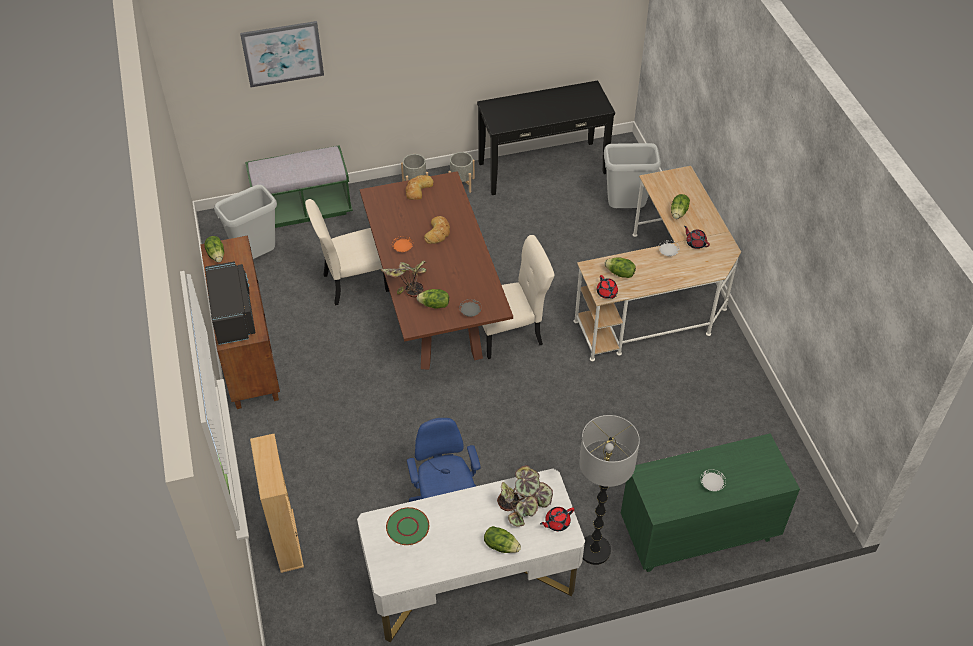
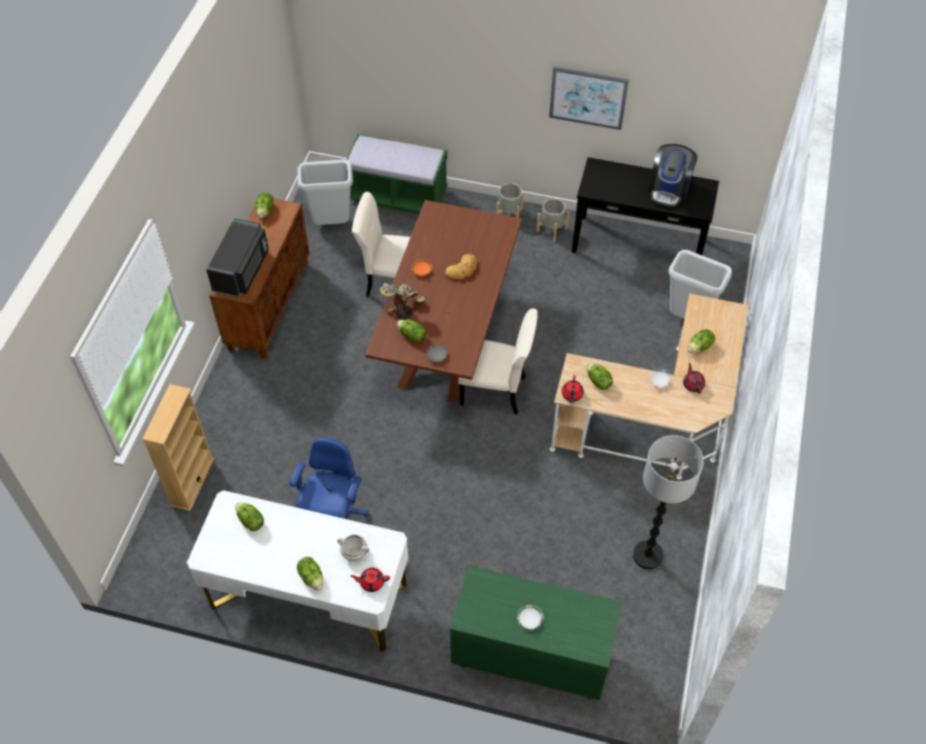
camera: 30 degrees right, 5 degrees up
(282, 53) = (404, 48): picture -> picture (588, 97)
(408, 527) = (250, 521): green plate -> lettuce
(418, 189) = (474, 221): bread -> none
(523, 505) = (355, 552): potted plant -> white cooking pot
(563, 101) = (669, 189): none -> coffee machine
(594, 550) = (429, 623): floor lamp -> floor lamp (647, 555)

